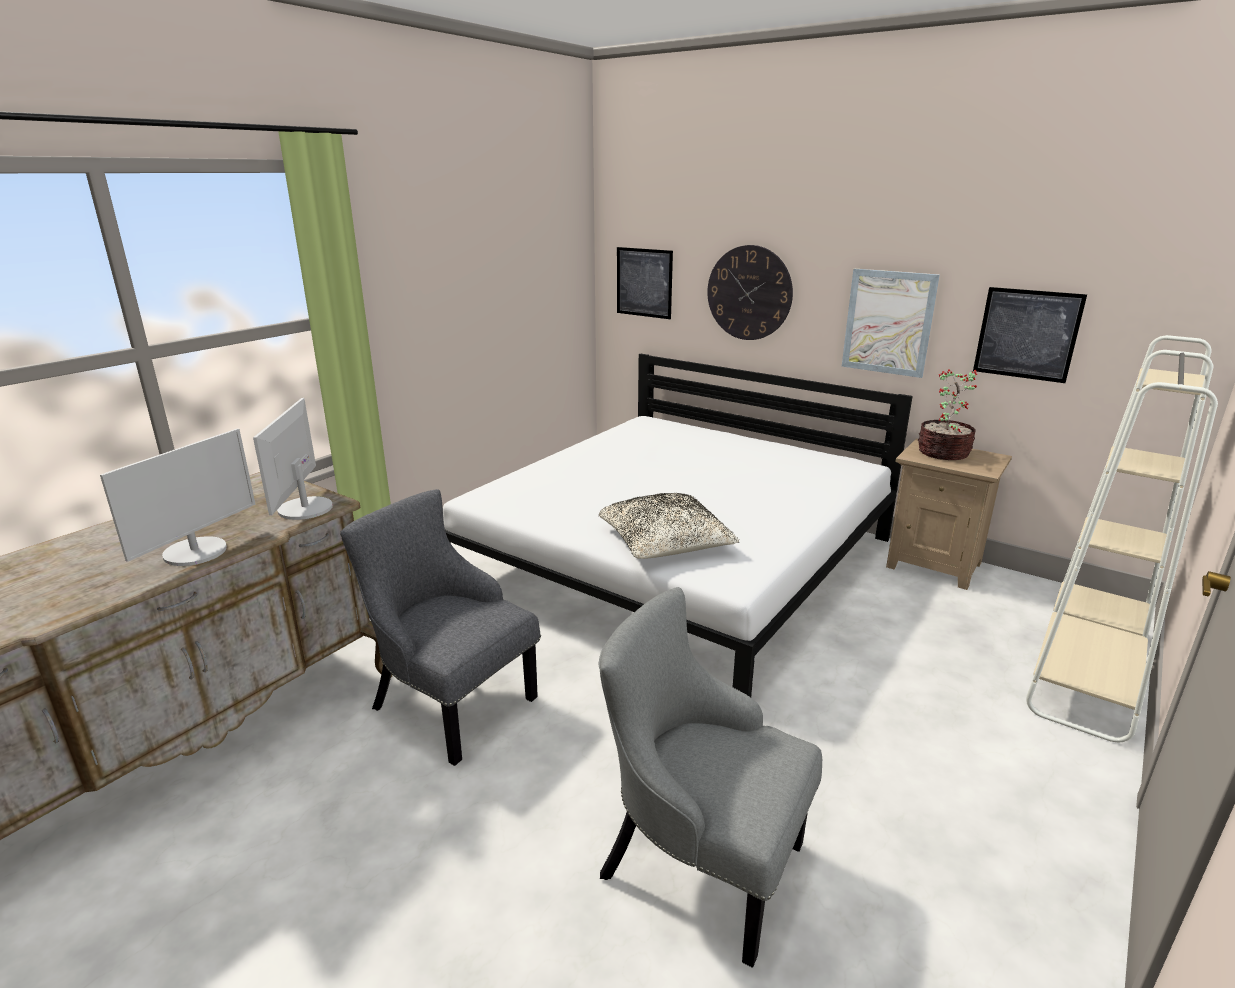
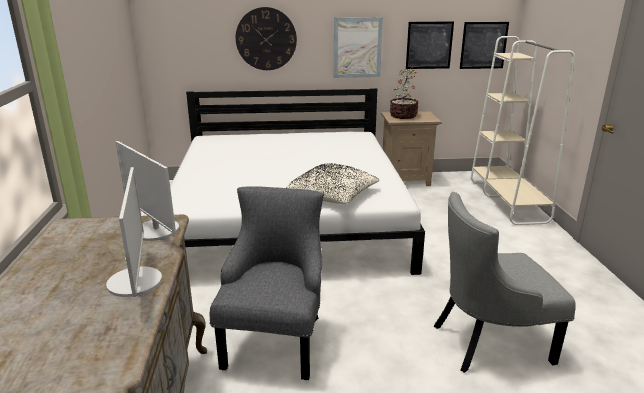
camera: 40 degrees left, 0 degrees up
(454, 707) = (275, 345): grey armchair -> grey armchair turned 105 degrees clockwise
(644, 282) = (181, 39): picture -> picture (483, 45)

